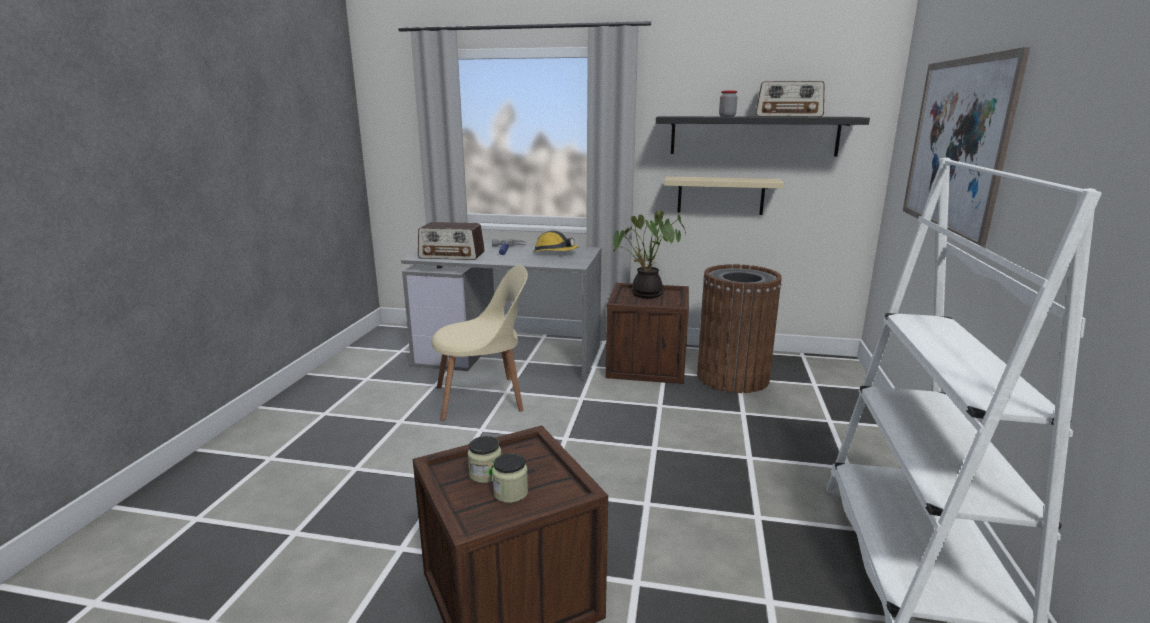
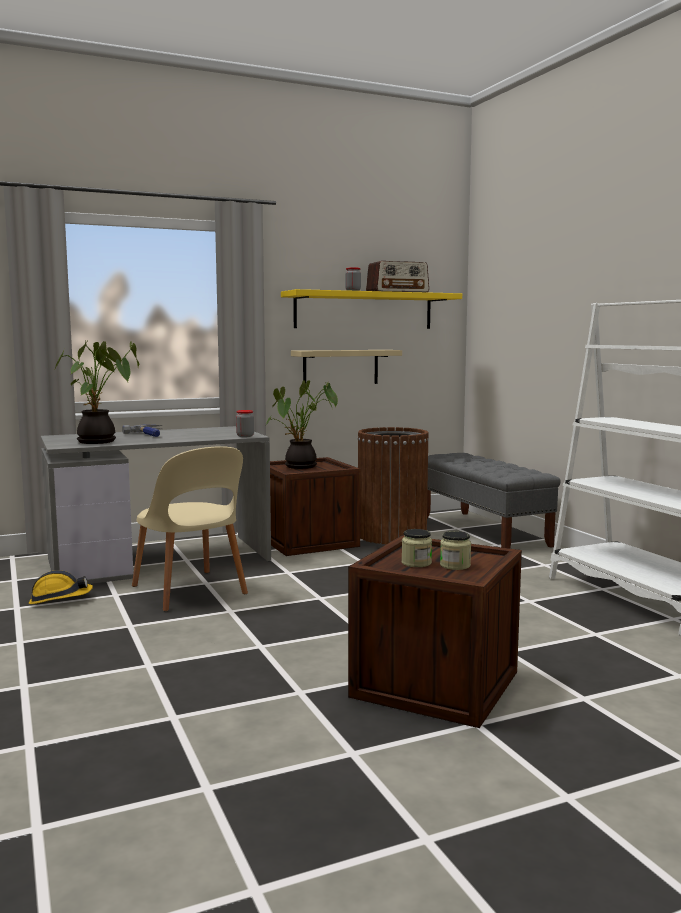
camera: 35 degrees left, 10 degrees down
(452, 255) = (99, 442): radio -> potted plant
(483, 398) = (190, 592): beige chair -> beige chair turned 105 degrees clockwise
(555, 253) = (206, 432): hard hat -> hard hat (60, 599)
(569, 264) = (245, 436): none -> jar
(753, 136) = (364, 311): black shelf -> yellow shelf
(838, 396) = (483, 531): none -> grey bench
(955, 146) = (552, 307): picture -> none

